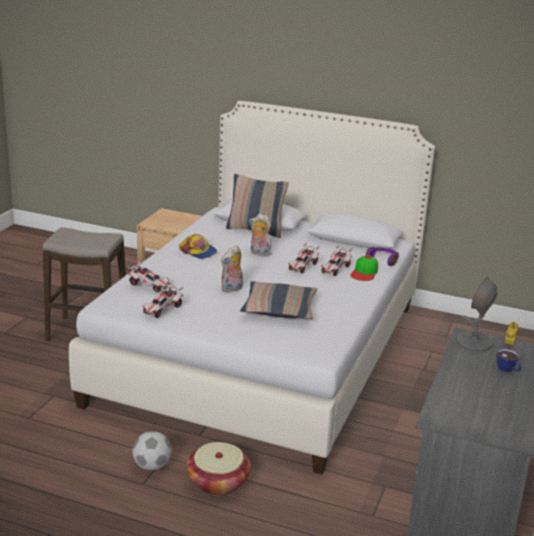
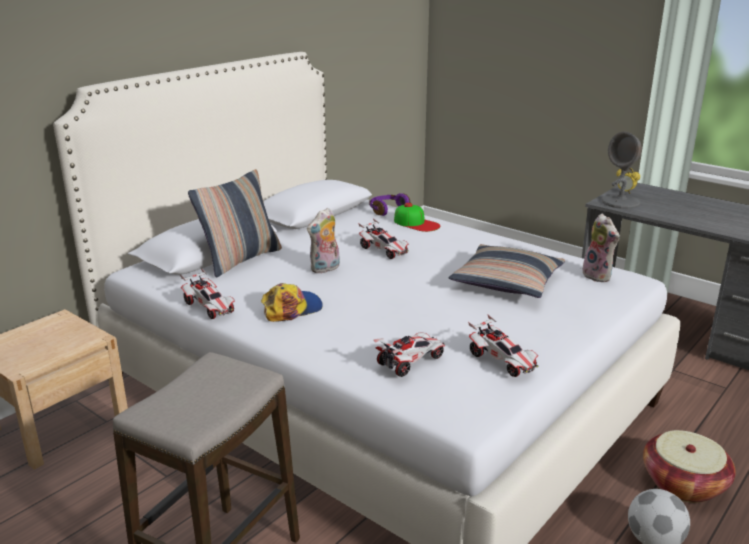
camera: 70 degrees left, 0 degrees up
(232, 289) = (440, 302): plush toy -> plush toy (599, 276)
(335, 269) = (400, 235): toy car -> toy car (210, 307)
(508, 370) = (675, 201): cup -> none

